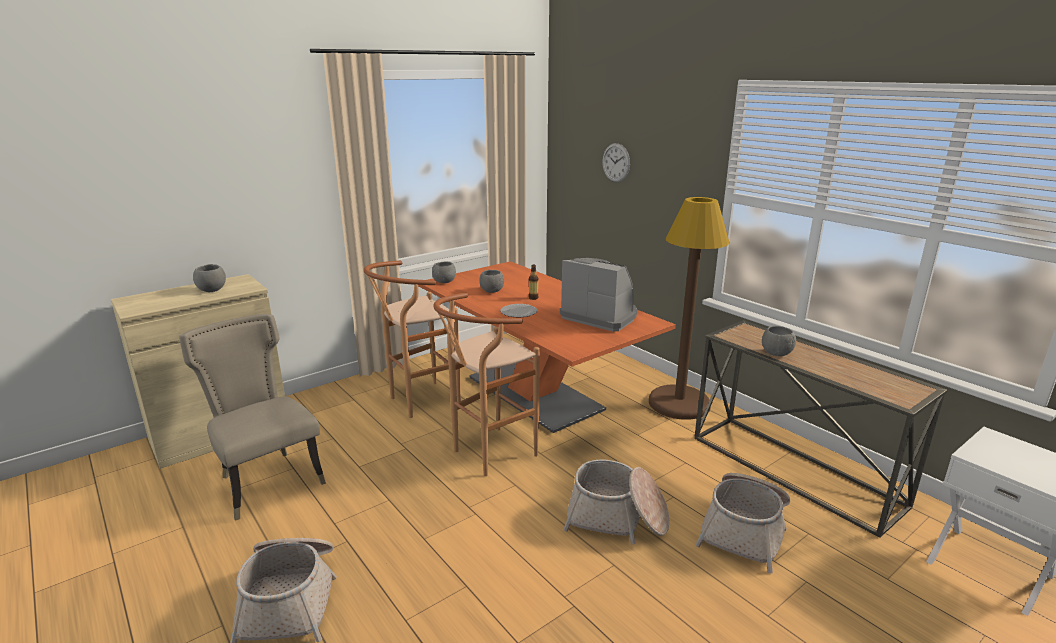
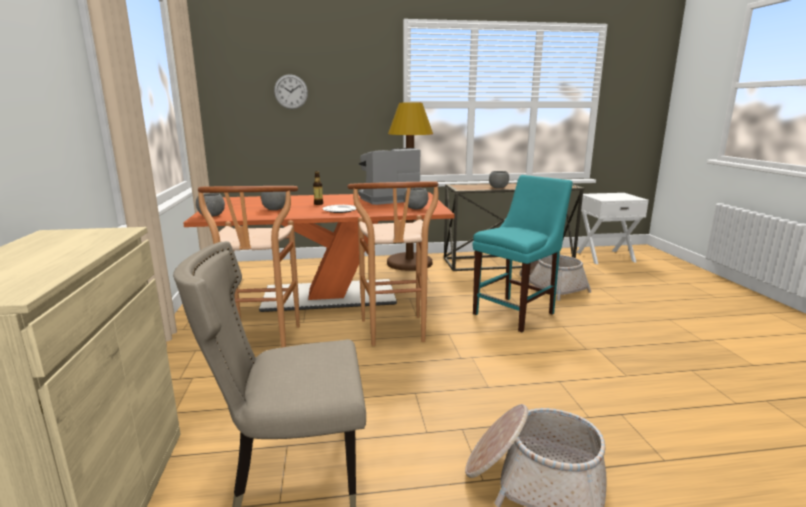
camera: 60 degrees left, 5 degrees down
(211, 290) = (57, 247): grey bowl -> grey bowl (416, 208)
(617, 518) = (516, 312): basket -> turquoise chair

